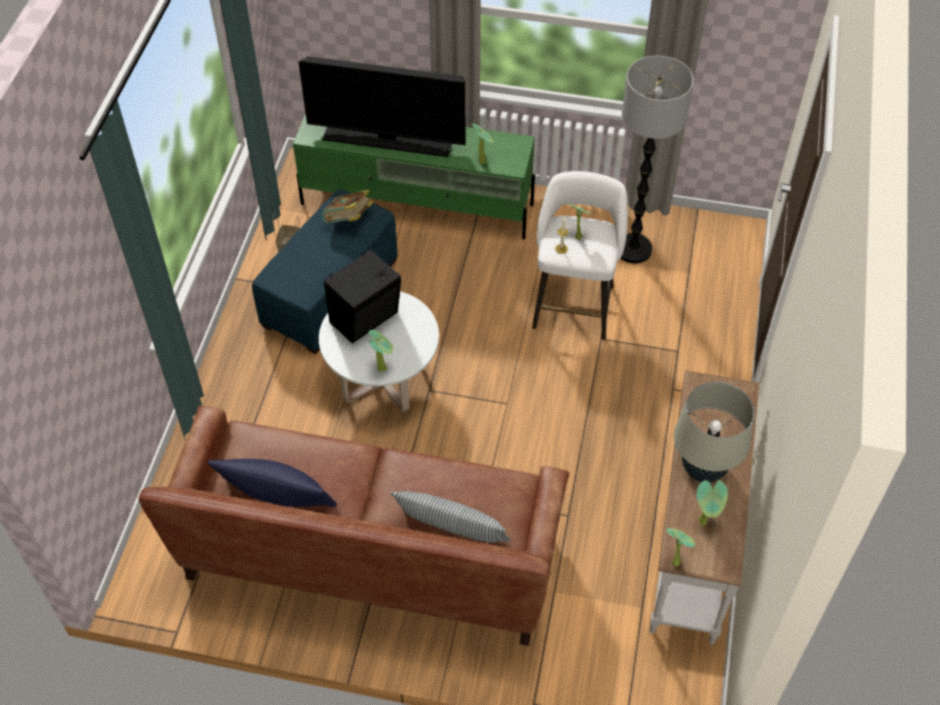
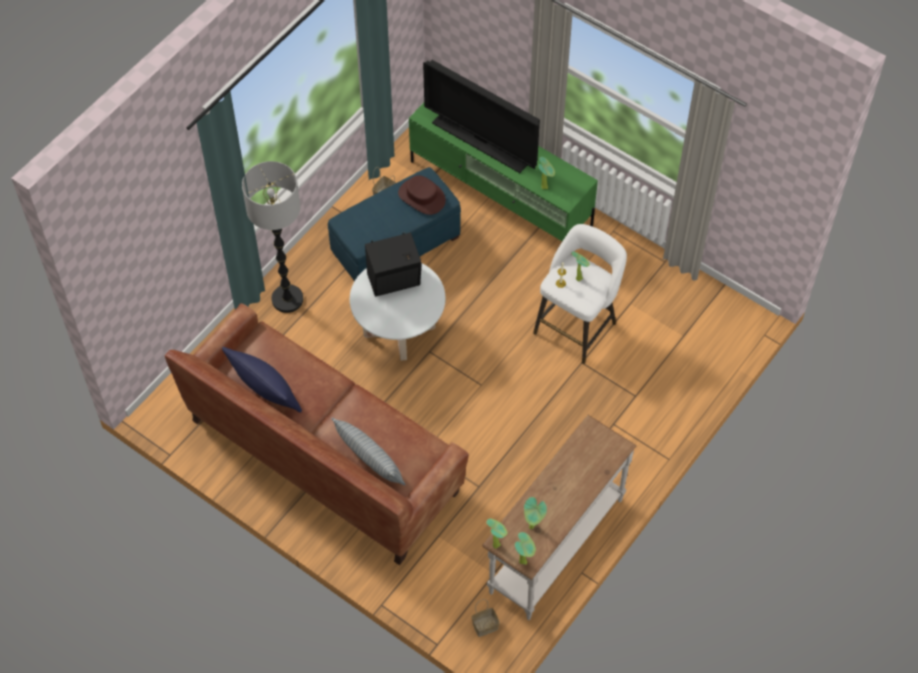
camera: 25 degrees right, 5 degrees up
(348, 221) = (422, 197): book -> brown hat
(383, 367) = (387, 323): potted plant -> potted plant (524, 561)
(633, 249) = (650, 299): floor lamp -> floor lamp (287, 299)
(668, 675) = (484, 626): none -> basket
(703, 468) = (555, 490): beige table lamp -> none

